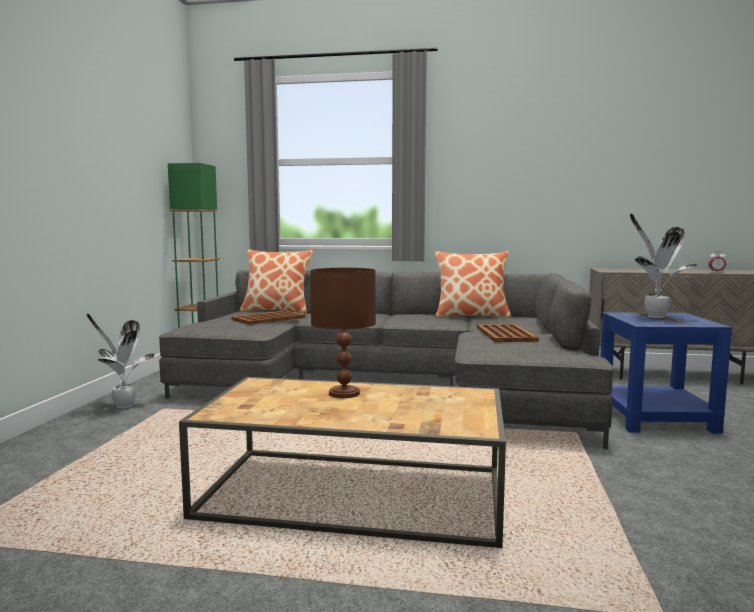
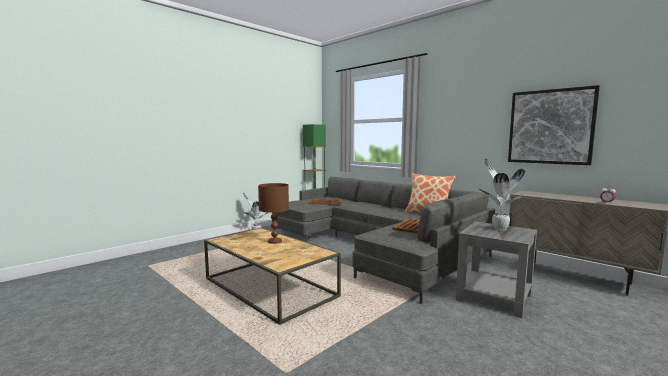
camera: 35 degrees right, 0 degrees up
(277, 310) = (341, 198): pillow -> none
(624, 176) = (550, 127): none -> picture
(653, 417) = (493, 296): blue side table -> grey side table

